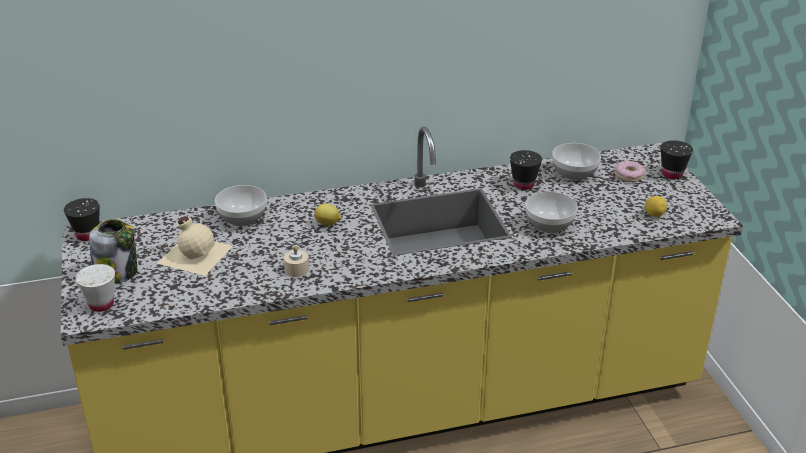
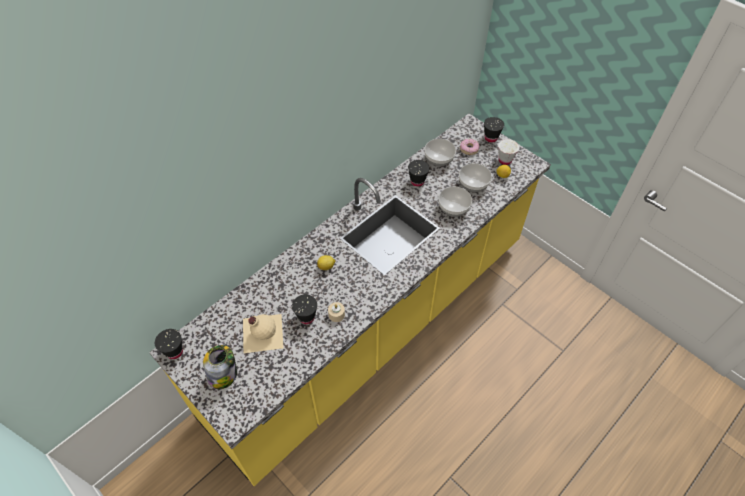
camera: 30 degrees left, 20 degrees up
(101, 304) = (235, 406): white cup -> white cup (505, 160)
(241, 218) = (268, 287): bowl -> bowl (472, 185)
(259, 259) = (306, 317): none -> black cup

